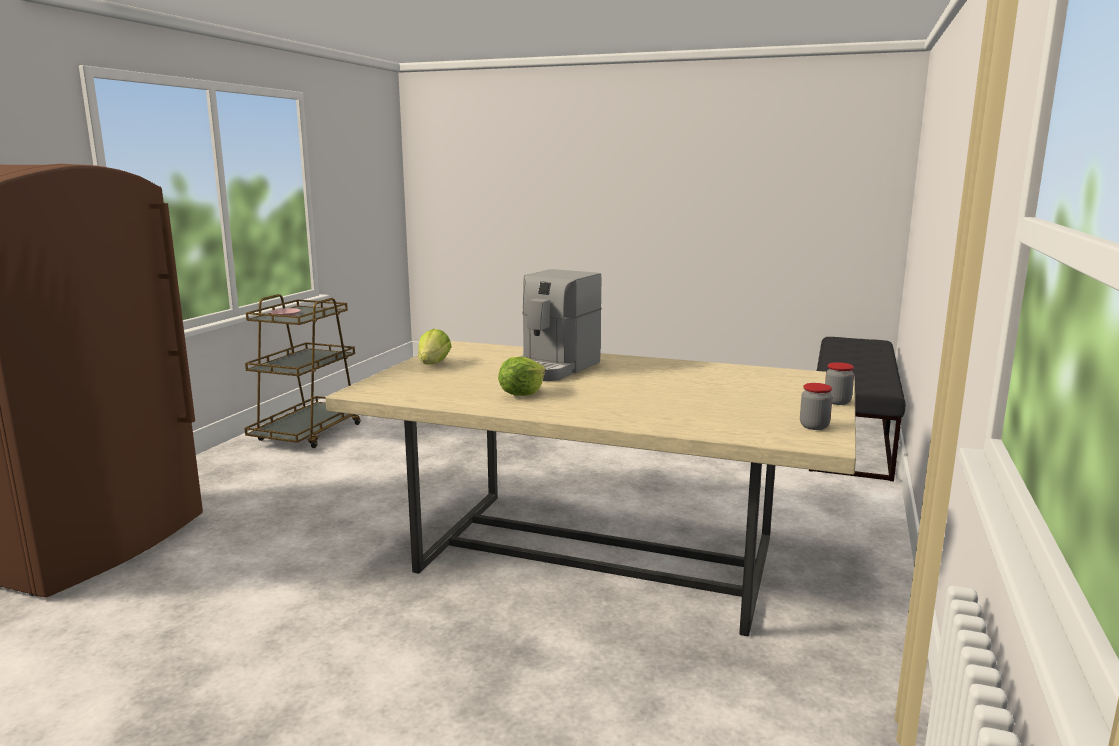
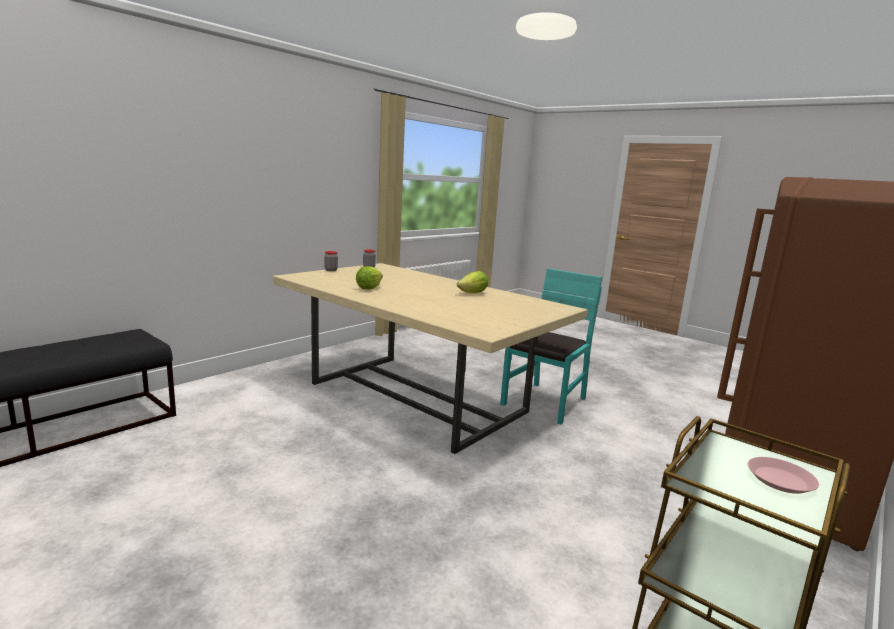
camera: 160 degrees left, 0 degrees up
(383, 601) = (545, 402): none -> turquoise chair
(433, 364) = (516, 318): lettuce -> lettuce (369, 288)
(553, 368) = (435, 302): coffee machine -> none

